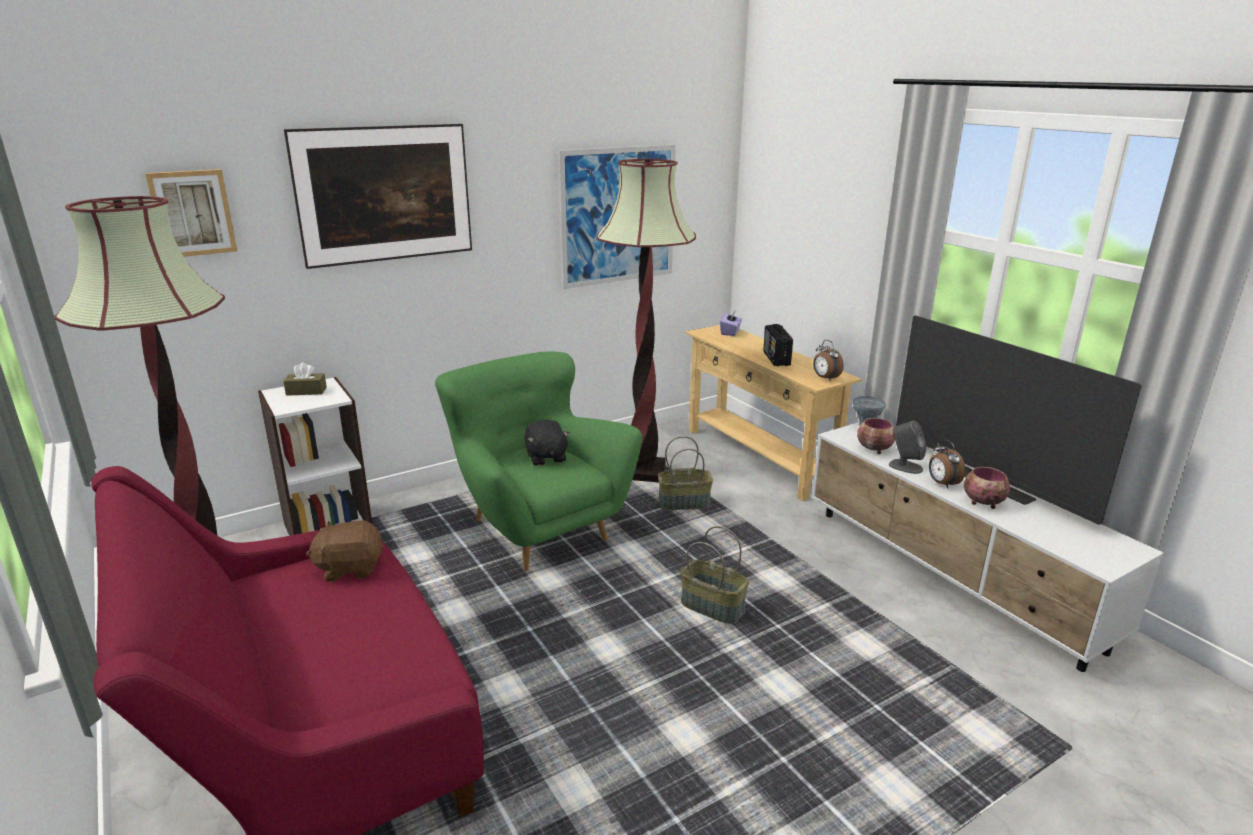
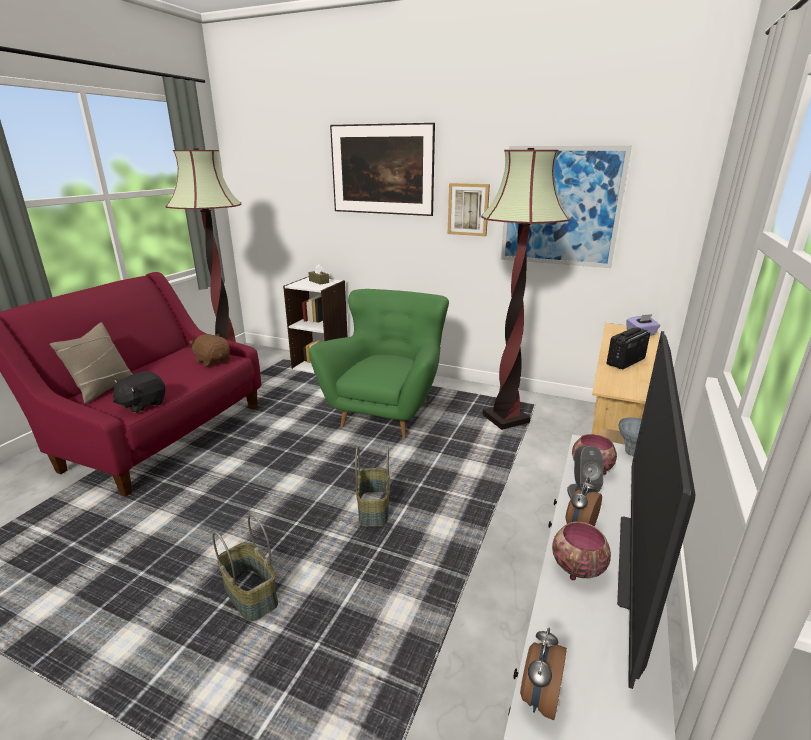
camera: 55 degrees right, 0 degrees up
(192, 213) = (288, 171): picture -> picture (468, 209)
(296, 693) = (103, 388): none -> beige pillow
(545, 457) = (392, 363): black plush toy -> black plush toy (142, 404)
(684, 503) = (491, 449): basket -> basket (252, 595)
(825, 378) = (627, 389): alarm clock -> alarm clock (539, 697)

